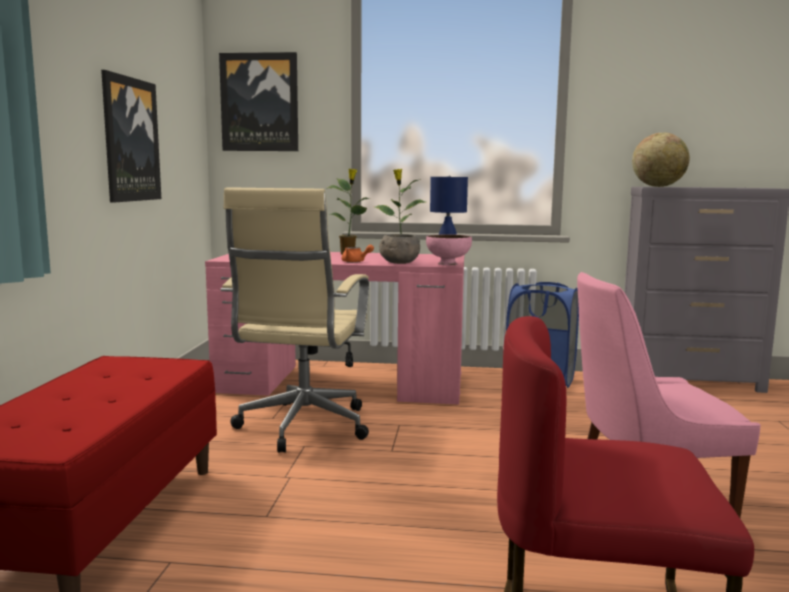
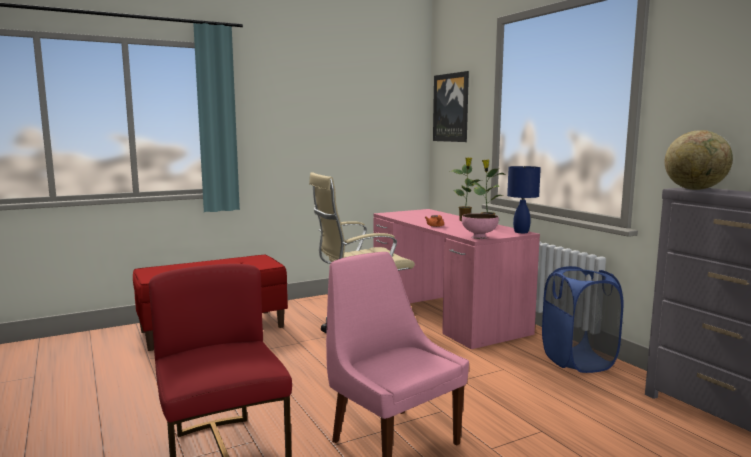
camera: 55 degrees right, 0 degrees up
(130, 140) = (333, 140): picture -> none
(399, 263) = (455, 231): grey bowl -> none

